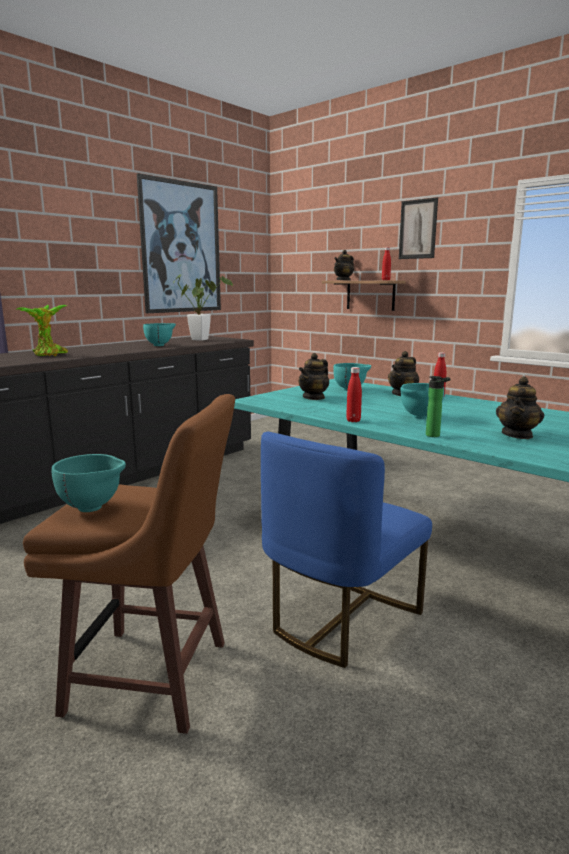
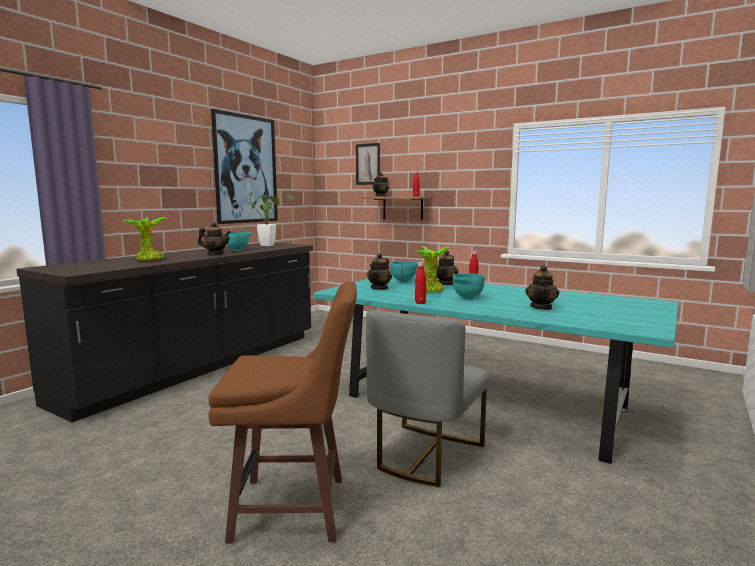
camera: 10 degrees left, 5 degrees down
(93, 508) = (254, 371): turquoise bowl -> none
(129, 349) = (215, 254): none -> teapot
(340, 619) = (425, 455): blue chair -> grey chair
(377, 404) = (431, 291): none -> potted plant
(418, 229) = (439, 157): picture -> picture (368, 164)
(435, 435) = (485, 310): bottle -> none

